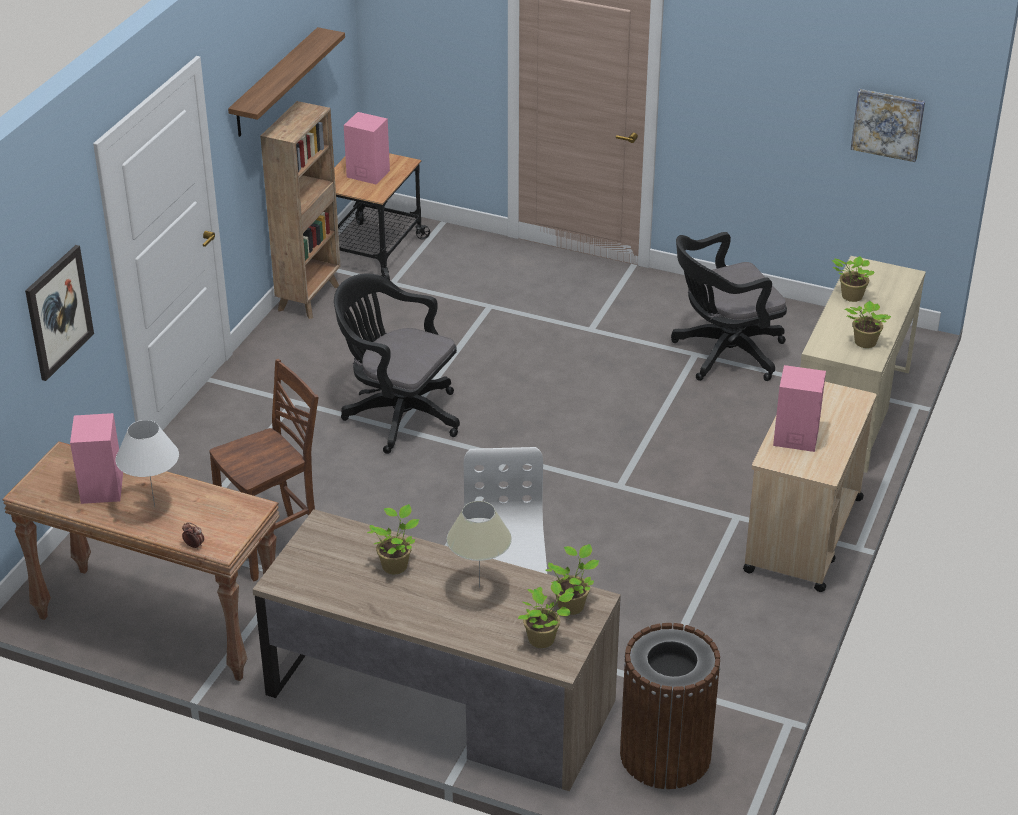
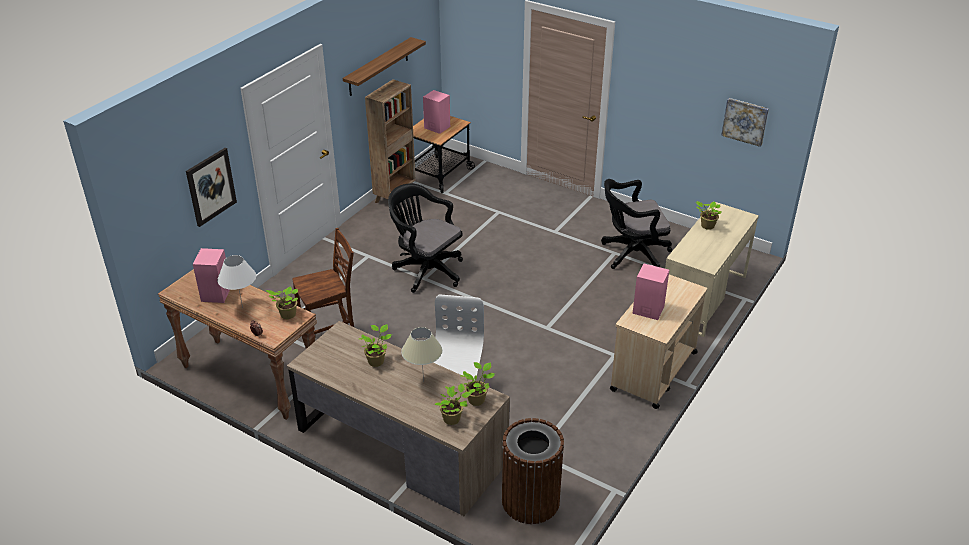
camera: 10 degrees right, 0 degrees up
(864, 343) = (707, 255): potted plant -> potted plant (287, 315)

